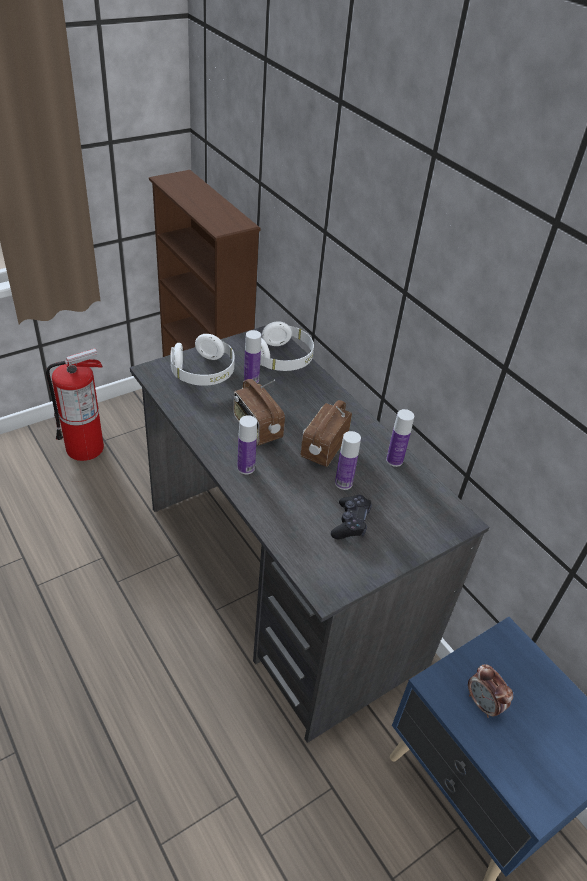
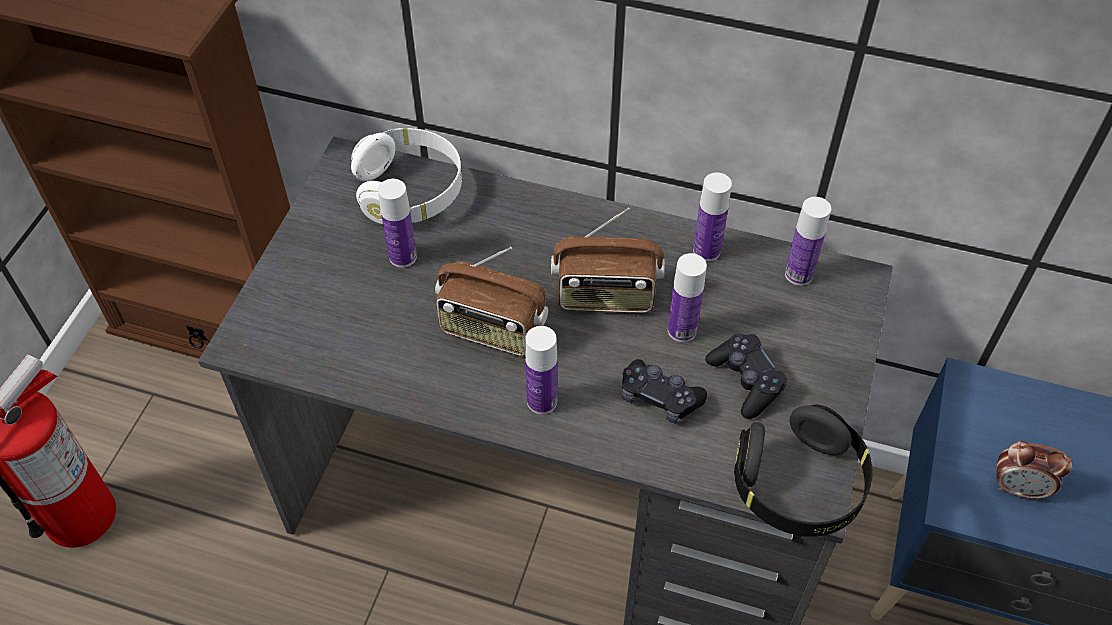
camera: 35 degrees left, 10 degrees up
(203, 373) = (322, 292): white headphones -> none
(300, 501) = (659, 398): none -> black game controller
(323, 448) = (606, 296): radio -> radio turned 75 degrees counterclockwise
(325, 581) = (798, 486): none -> black headphones
(431, 498) = (798, 274): none -> bottle

